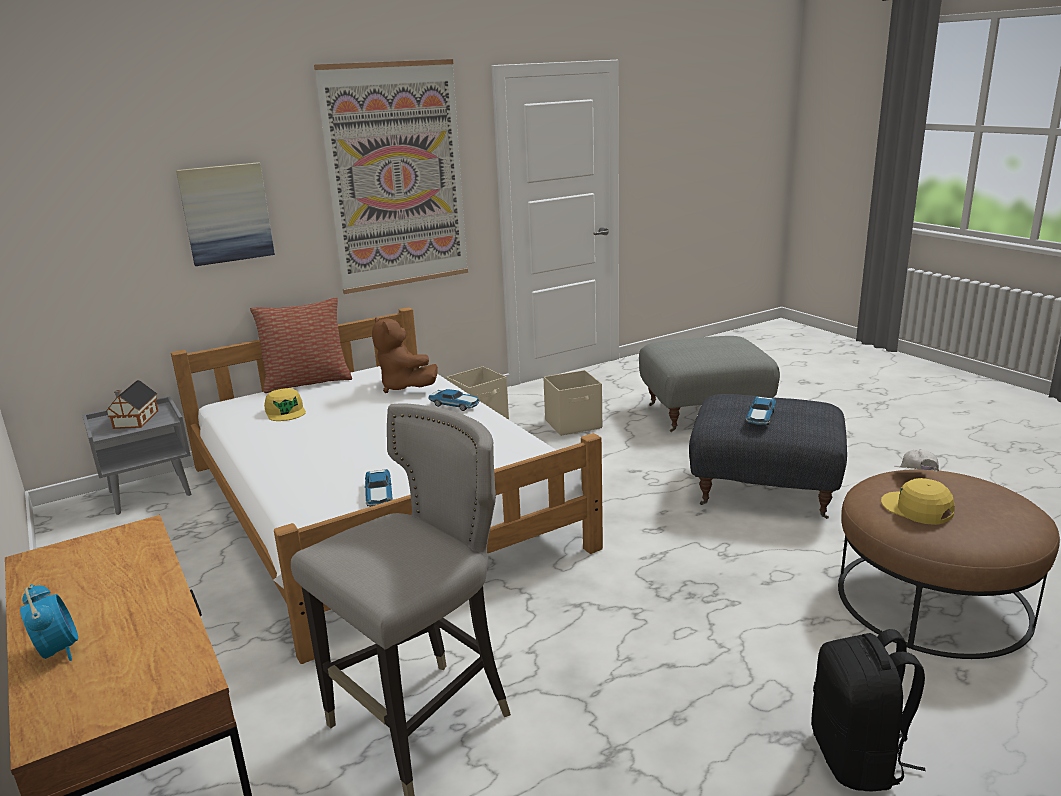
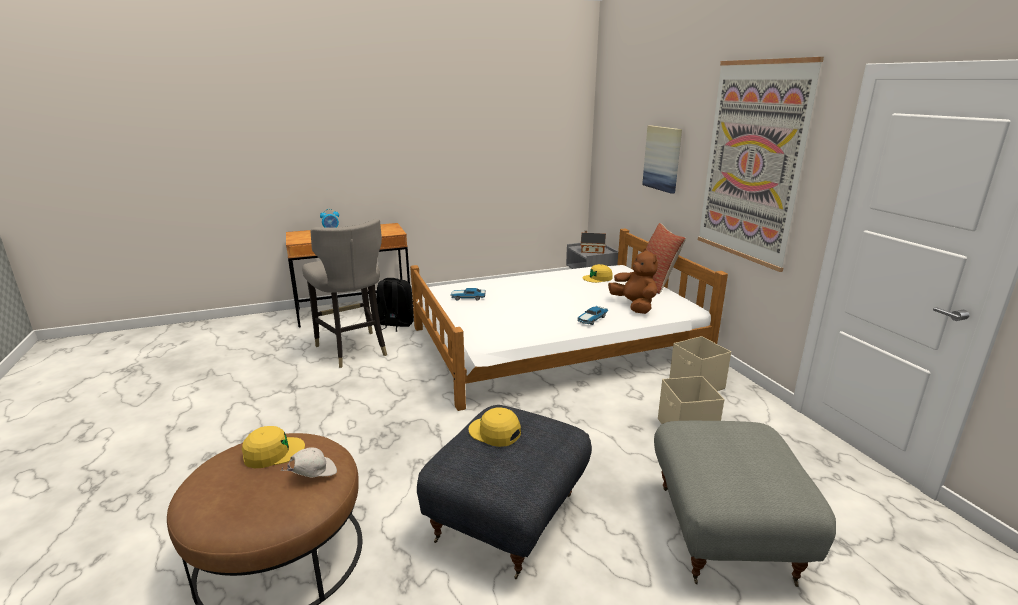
camera: 100 degrees right, 0 degrees up
(404, 387) = (634, 306): brown plush toy -> brown plush toy turned 90 degrees clockwise
(760, 417) = (495, 432): toy car -> yellow cap
(858, 759) = (211, 454): black backpack -> black backpack (395, 324)
(915, 478) = (313, 474): white cap -> white cap turned 45 degrees counterclockwise

